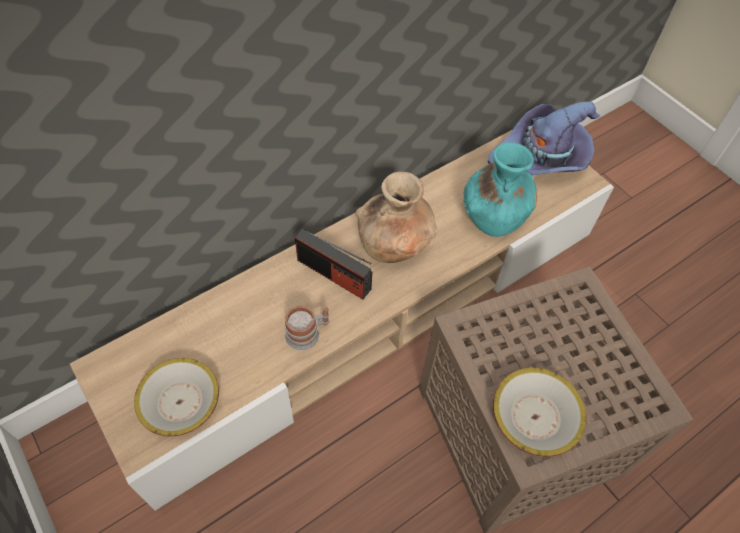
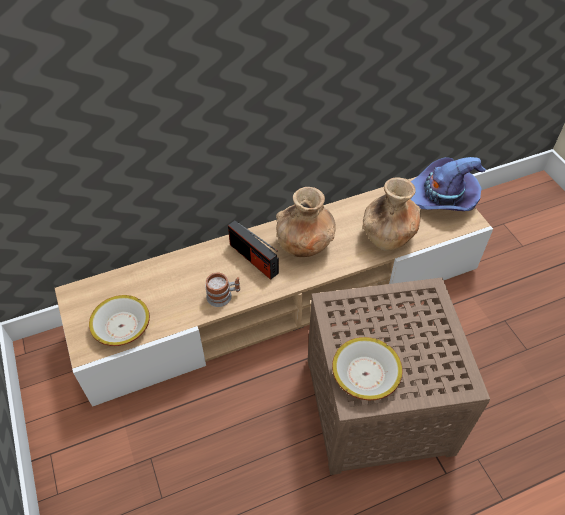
camera: 15 degrees right, 5 degrees down
(493, 216) = (388, 236): turquoise vase -> brown vase

